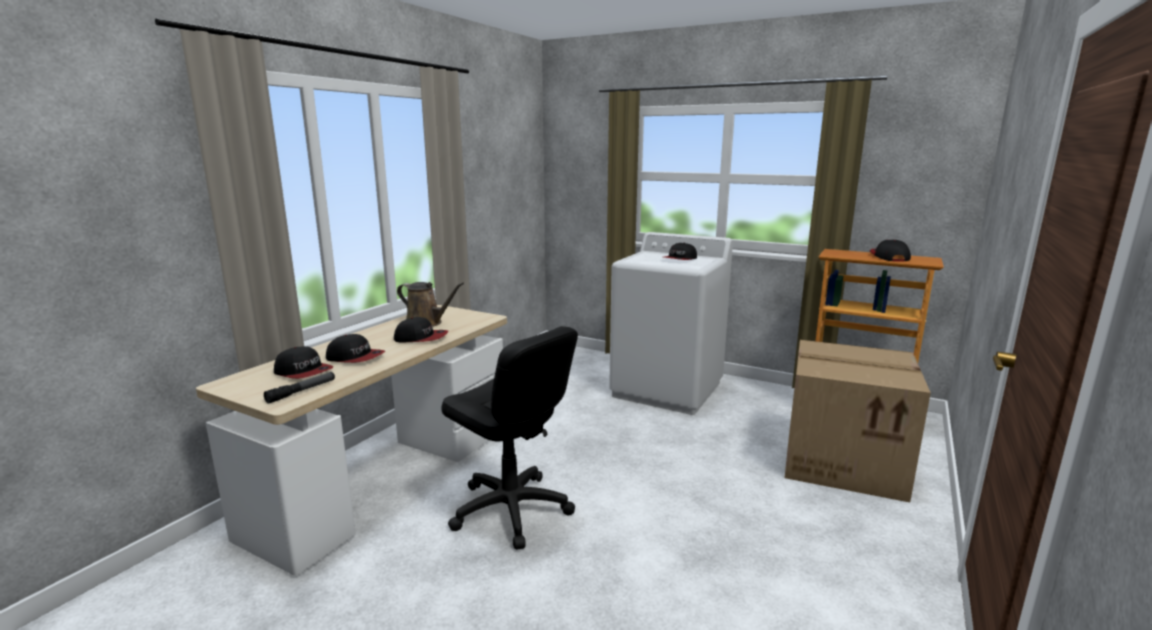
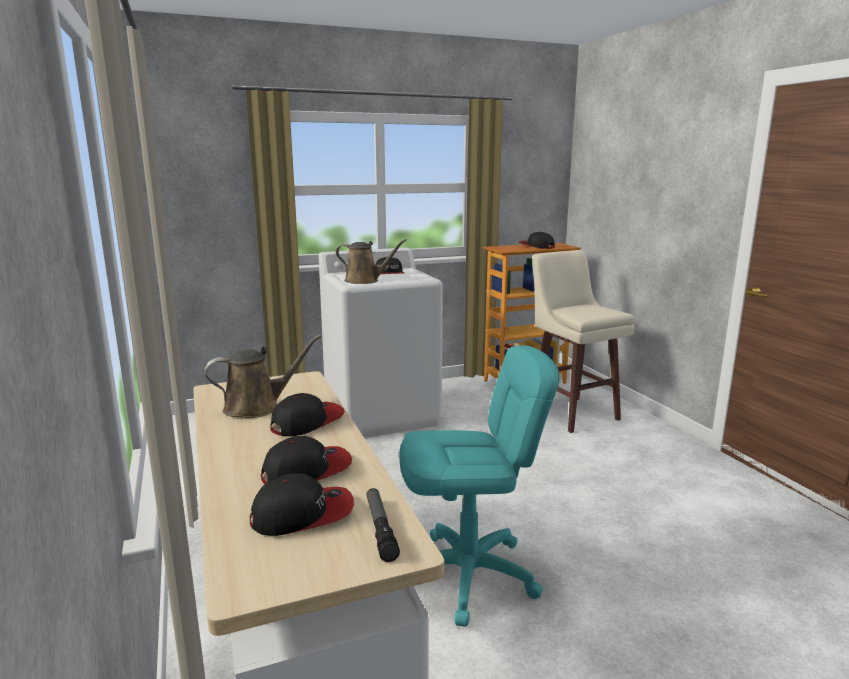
camera: 50 degrees left, 0 degrees up
(511, 510) = (469, 575): black office chair -> turquoise office chair
(643, 260) = (365, 281): none -> brown watering can
(845, 461) = (572, 413): cardboard box -> beige stool

